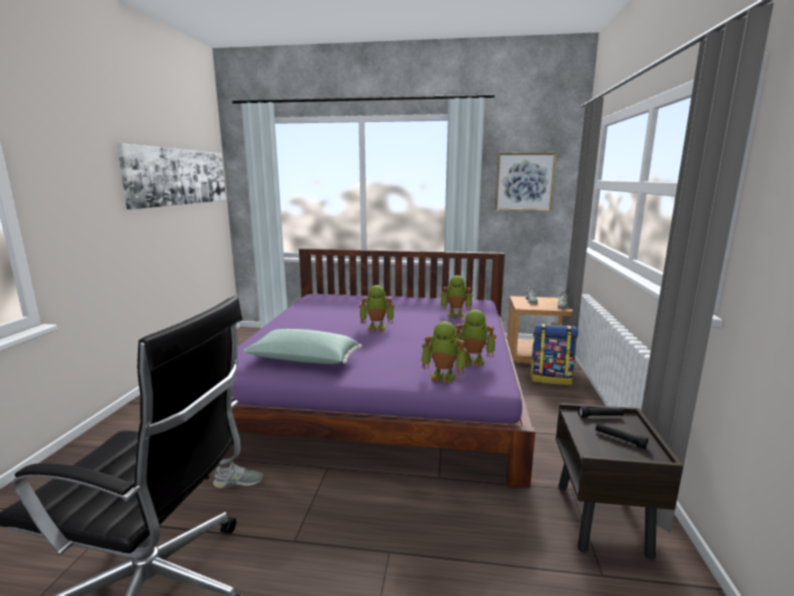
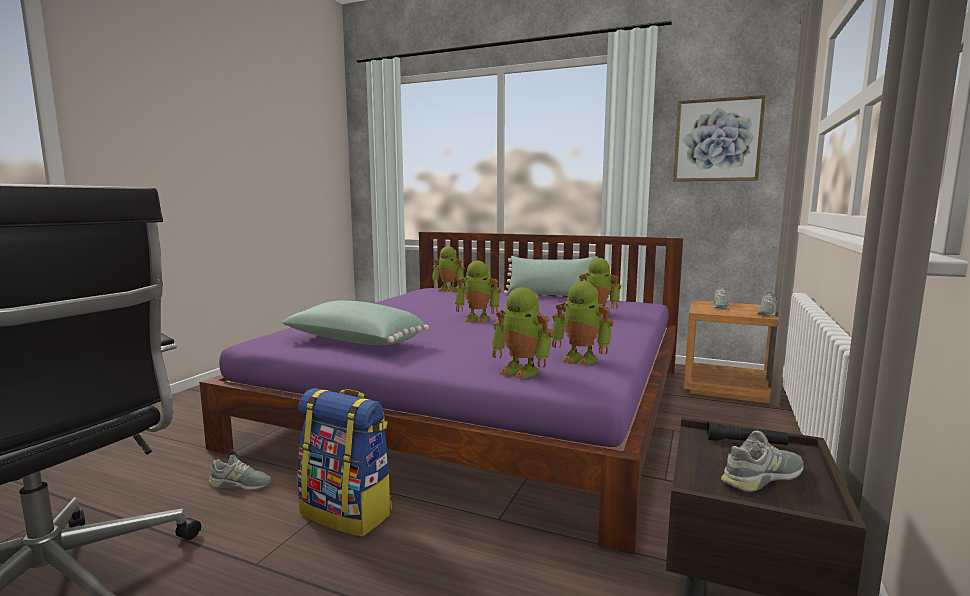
camera: 15 degrees right, 5 degrees down
(179, 177) = (283, 140): picture -> none
(329, 295) = (448, 289): none -> toy robot
(411, 297) = (550, 296): none -> green pillow
(551, 378) = (738, 417): backpack -> backpack (348, 512)
(620, 439) = (762, 477): black flashlight -> grey shoe

